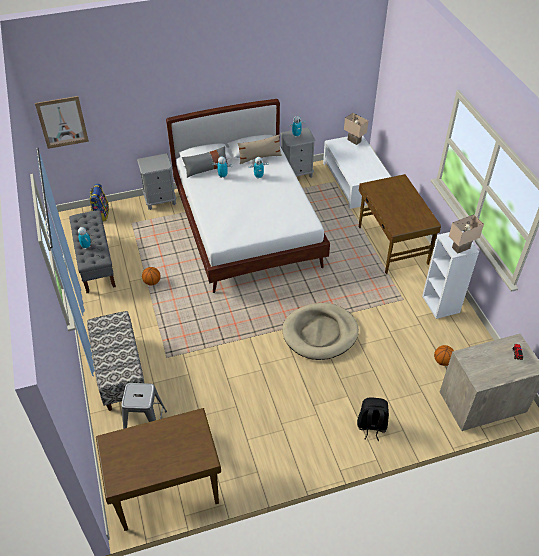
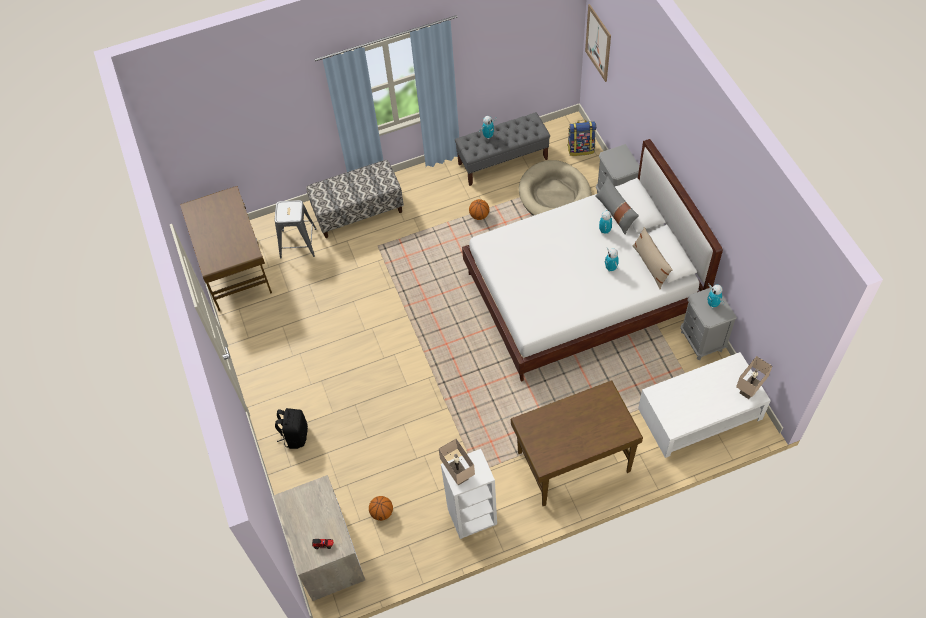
camera: 90 degrees right, 10 degrees up
(320, 333) = (417, 382): beige dog bed -> beige dog bed (555, 195)

